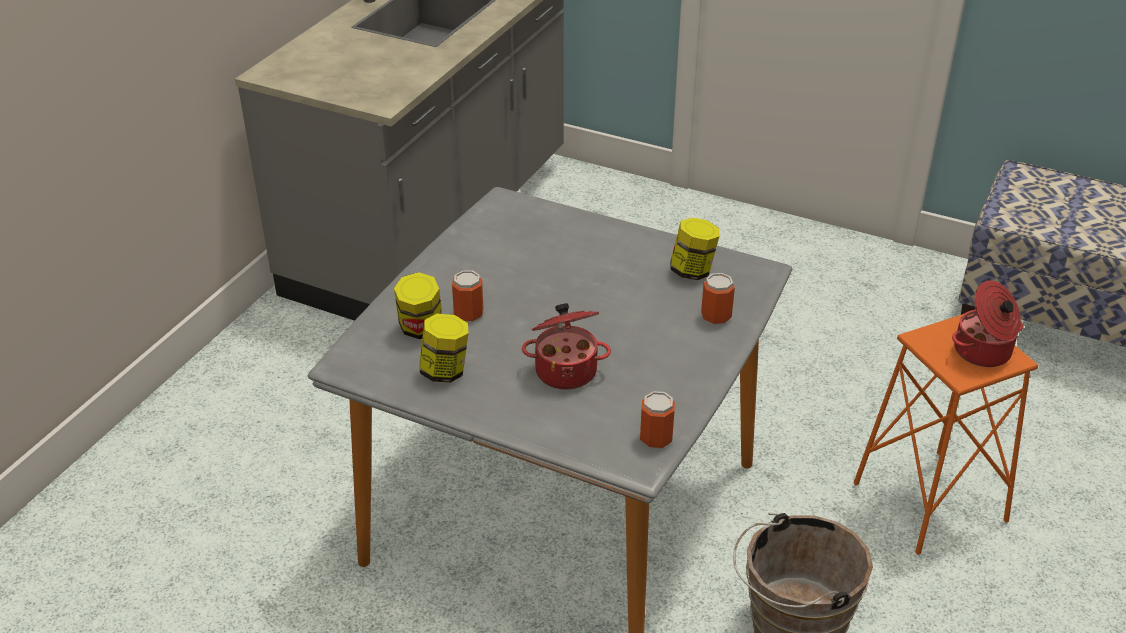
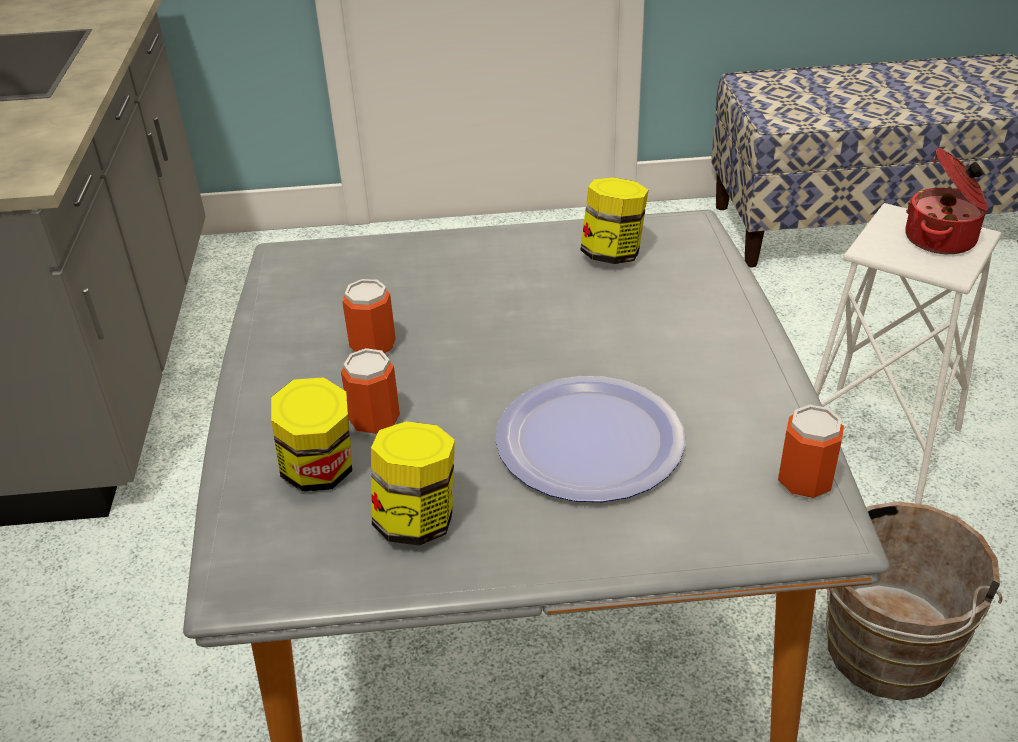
camera: 30 degrees left, 0 degrees up
(566, 370) = (589, 441): cooking pot -> plate
(716, 317) = (698, 295): can -> can (373, 347)
(929, 502) = (877, 443): orange stool -> white stool

